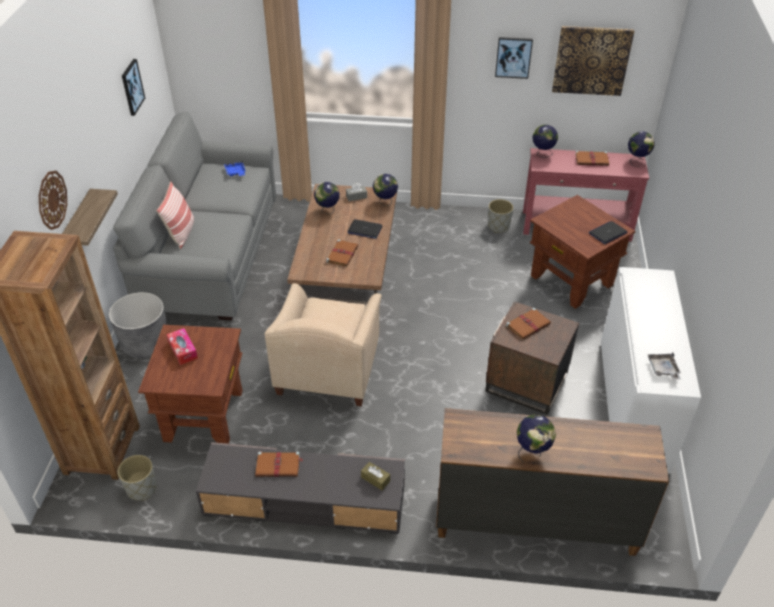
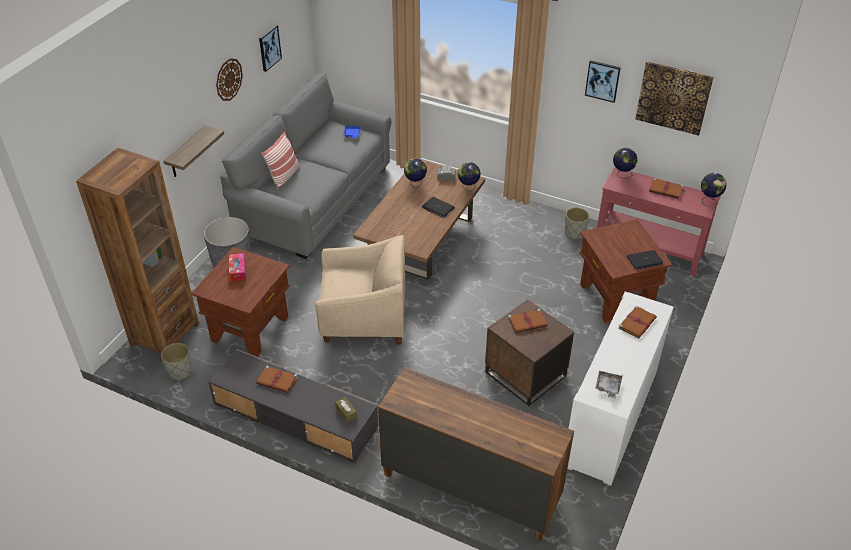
camera: 20 degrees right, 0 degrees up
(52, 200) = (163, 129): wall clock -> wall clock (228, 79)
(328, 368) = (364, 318): beige armchair -> beige armchair turned 120 degrees counterclockwise
(342, 254) = (408, 224): brown book -> brown book (637, 323)
(532, 452) = (454, 420): globe -> none

